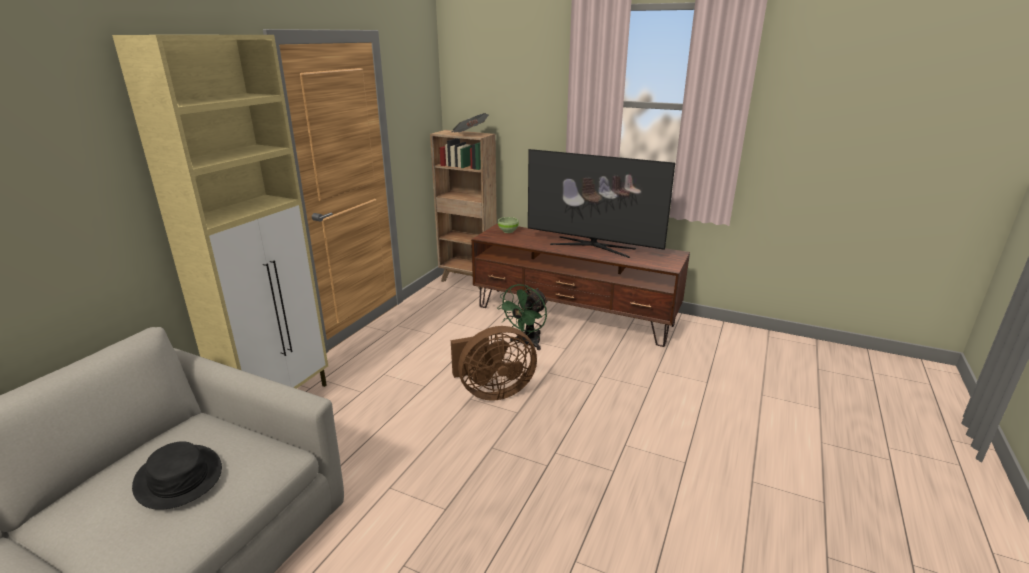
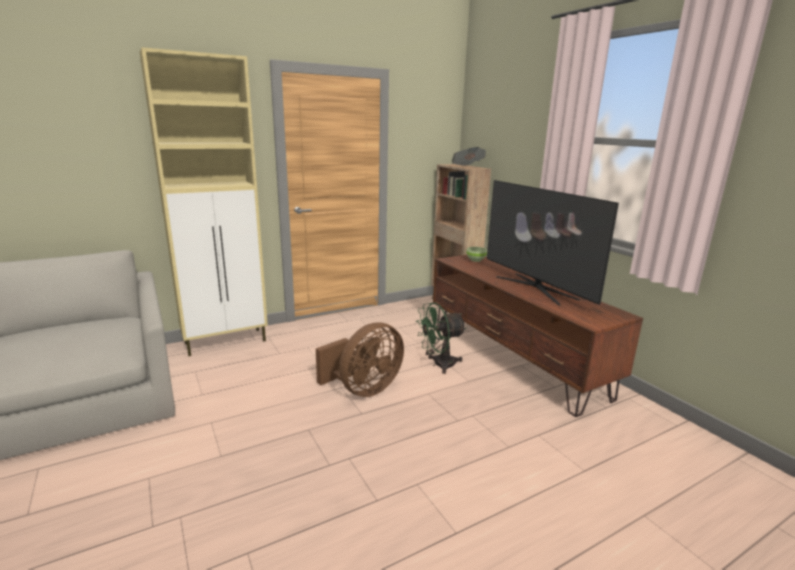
camera: 35 degrees right, 5 degrees down
(178, 477) = (62, 343): black hat -> none
(492, 391) = (364, 389): brown fan -> brown fan turned 60 degrees counterclockwise

